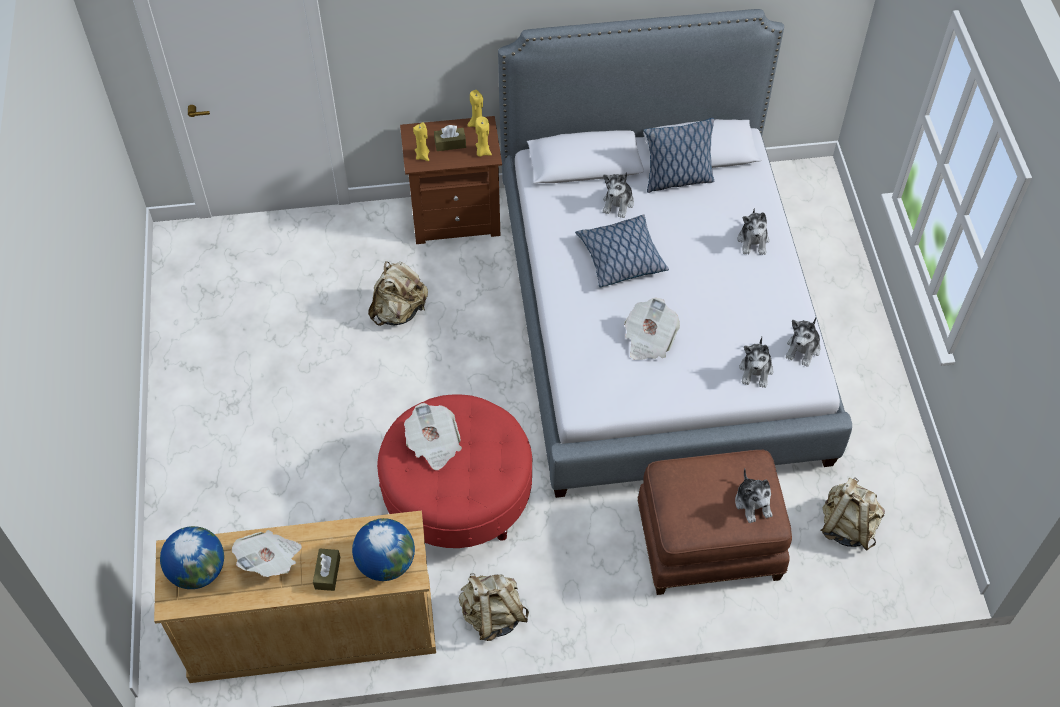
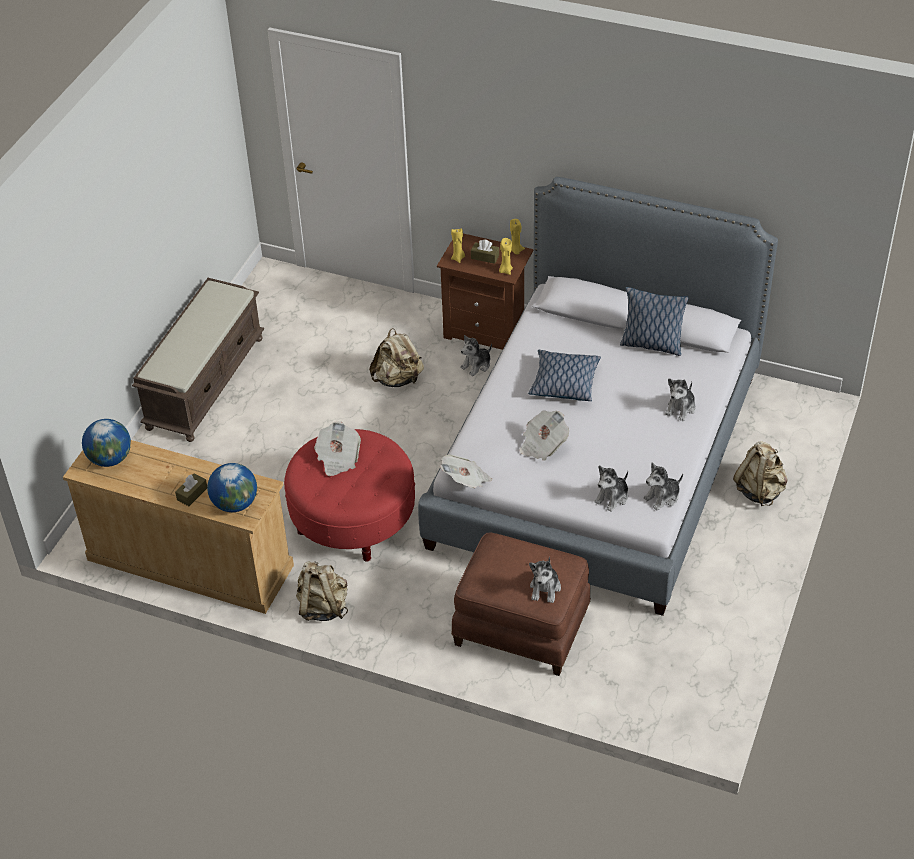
camera: 30 degrees right, 10 degrees down
(185, 401) = (205, 382): none -> brown bench
(270, 560) = (161, 471): newspaper -> newspaper (466, 480)
(618, 203) = (591, 344): plush toy -> plush toy (476, 365)
(847, 526) = (642, 662): beige backpack -> beige backpack (760, 490)

